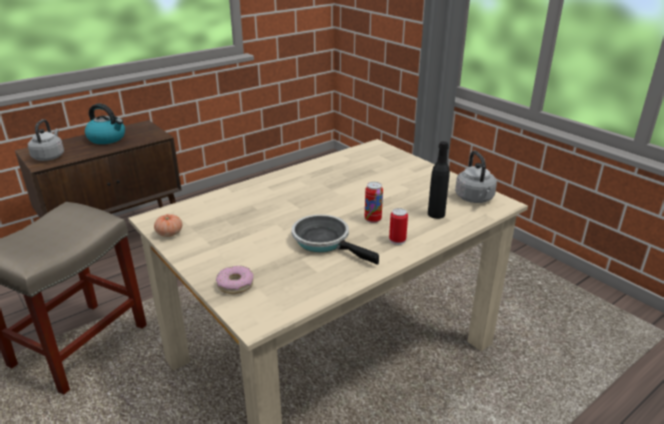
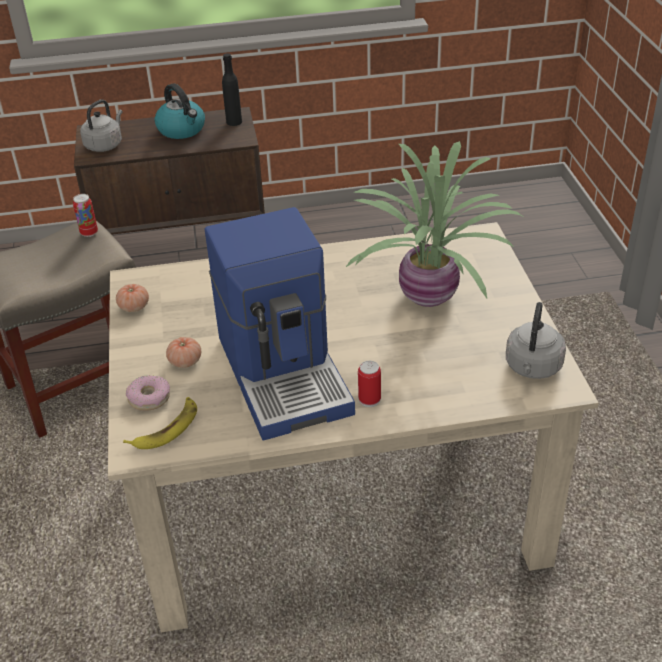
camera: 30 degrees right, 10 degrees up
(243, 255) = (185, 361): none -> tomato
(268, 299) = (167, 428): none -> banana
(325, 241) = (285, 373): frying pan -> coffee machine
(372, 219) = (368, 359): can -> can (89, 233)
(376, 181) = (428, 298): none -> potted plant
(436, 214) = (455, 376): black bottle -> black bottle (234, 122)

